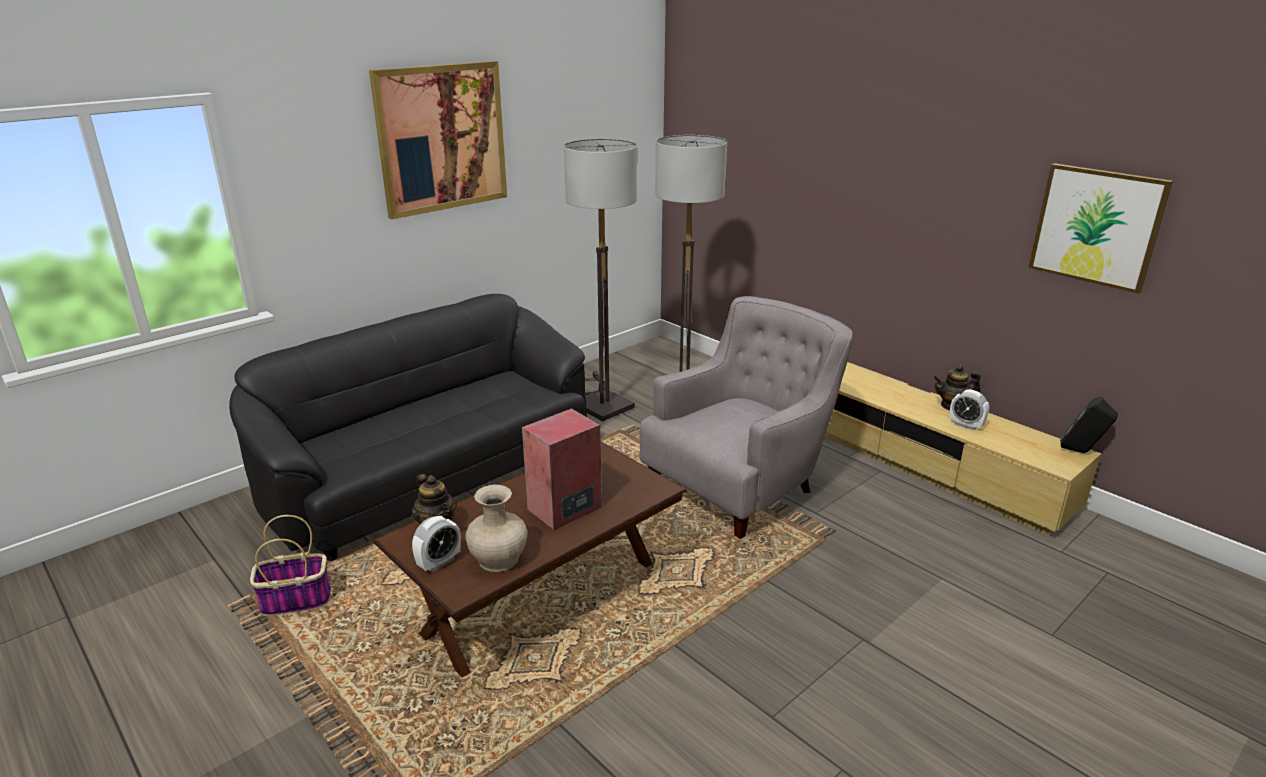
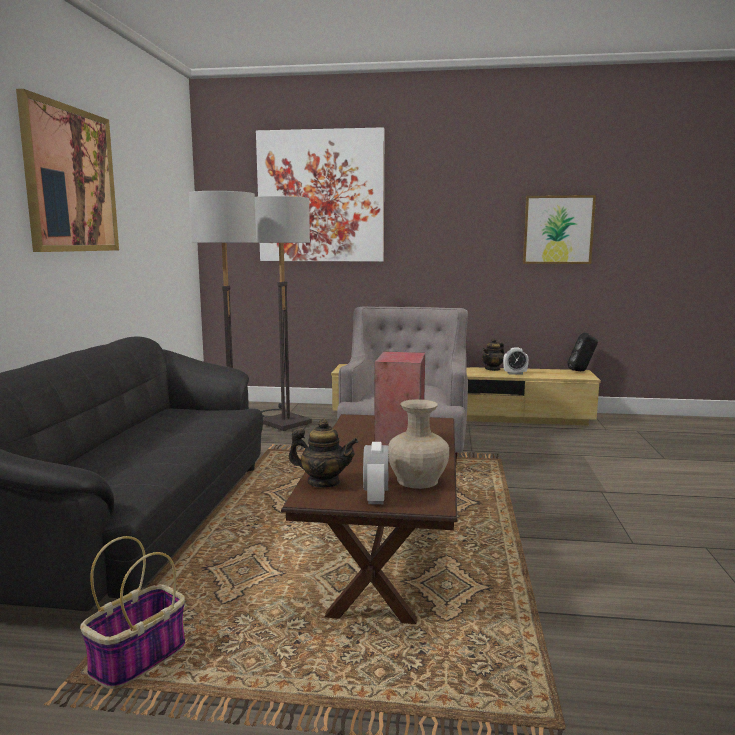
camera: 40 degrees left, 15 degrees down
(785, 122) = (321, 196): none -> picture

